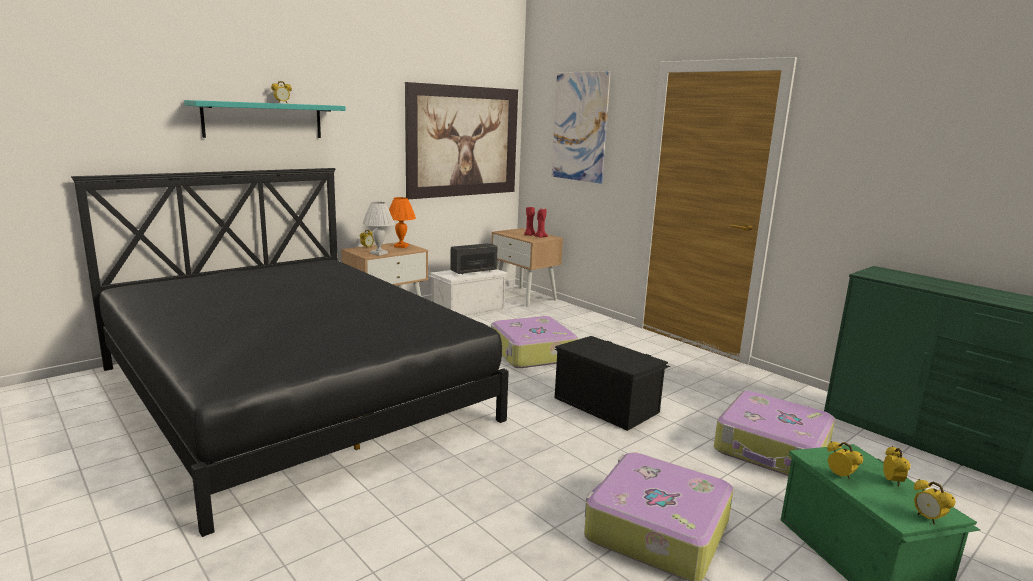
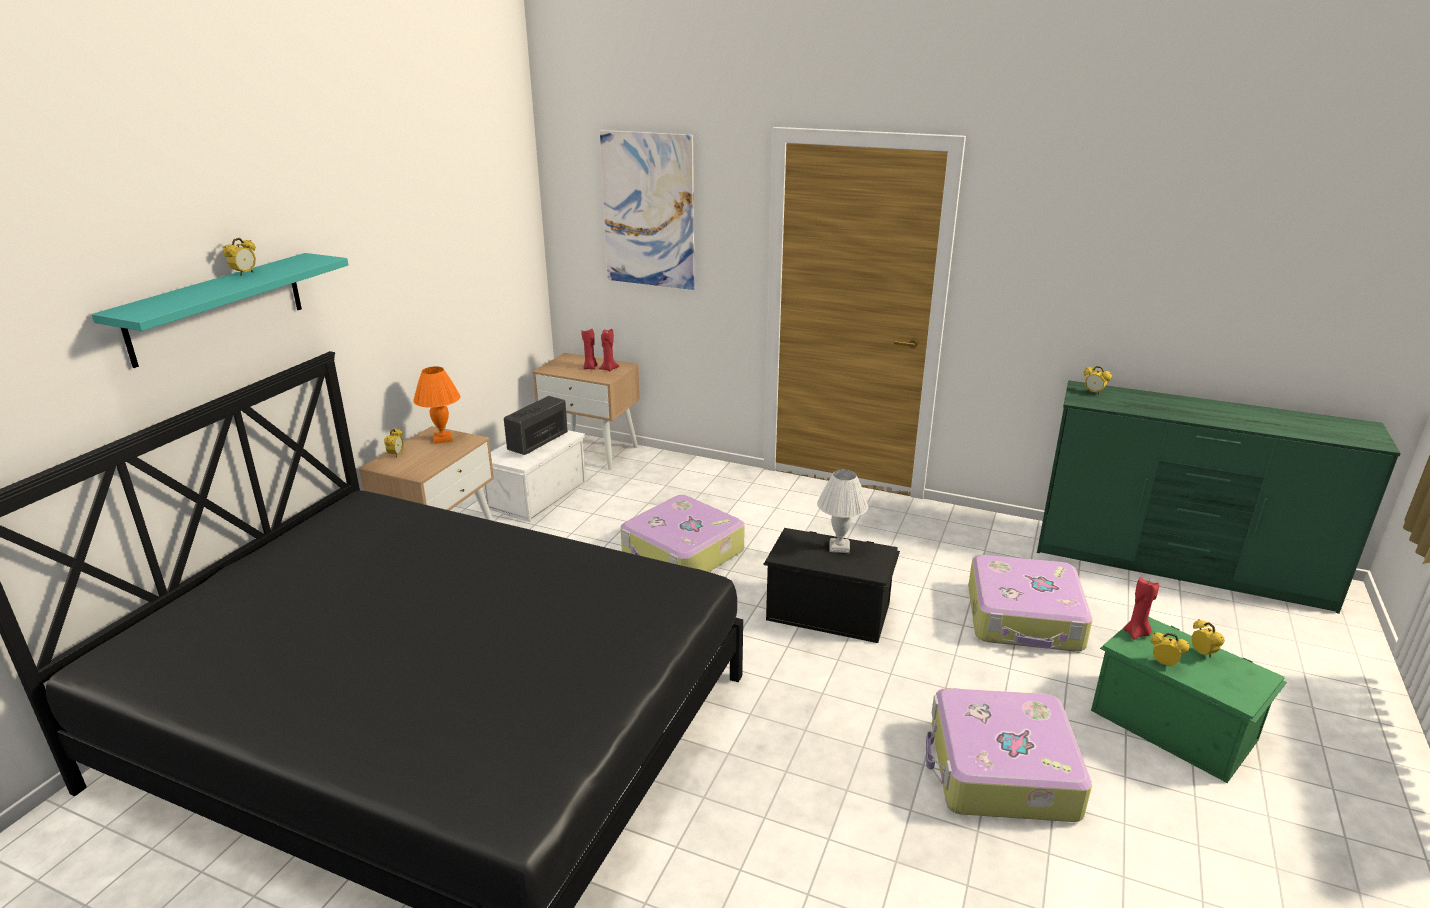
camera: 25 degrees left, 10 degrees up
(378, 253) = (428, 465): white table lamp -> white table lamp (838, 547)
(463, 141) = (479, 251): picture -> none
(833, 452) = (1136, 633): none -> red candle
(927, 518) = (1255, 689): alarm clock -> alarm clock (1093, 393)

